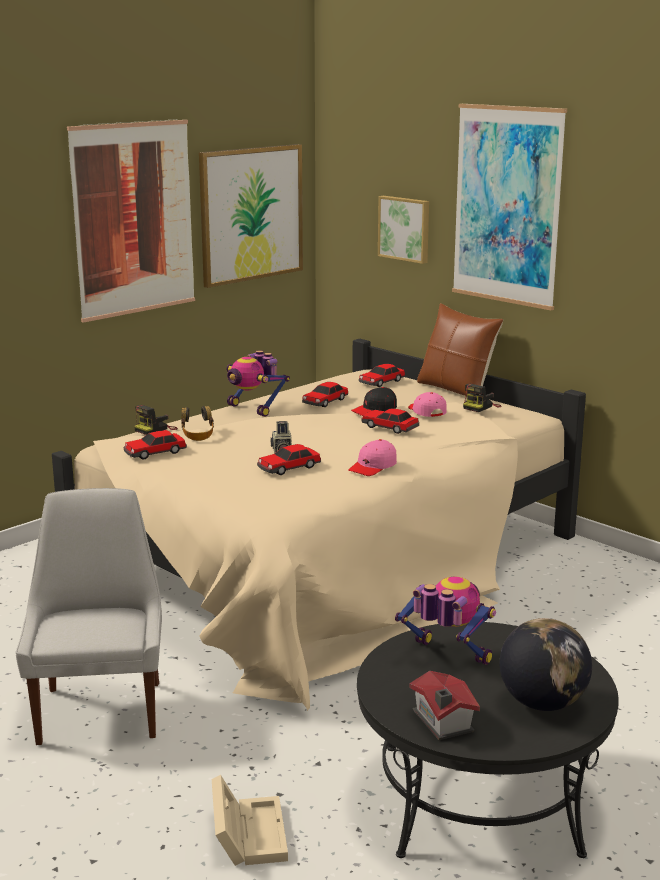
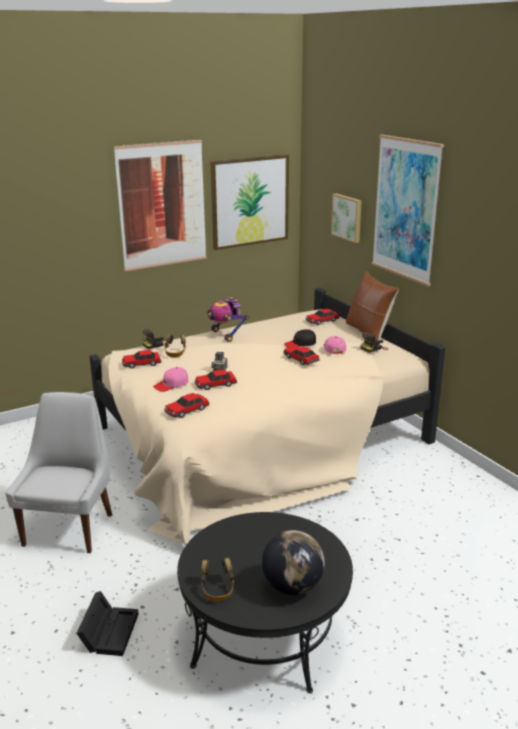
camera: 15 degrees right, 5 degrees up
(248, 833) = (109, 631): beige storage box -> black storage box
(324, 402) = (274, 333): toy car -> toy car (186, 410)
(373, 467) = (269, 390): pink cap -> pink cap (171, 384)
(442, 723) = (217, 590): toy house -> headphones
(446, 657) = (251, 539): toy robot -> none

